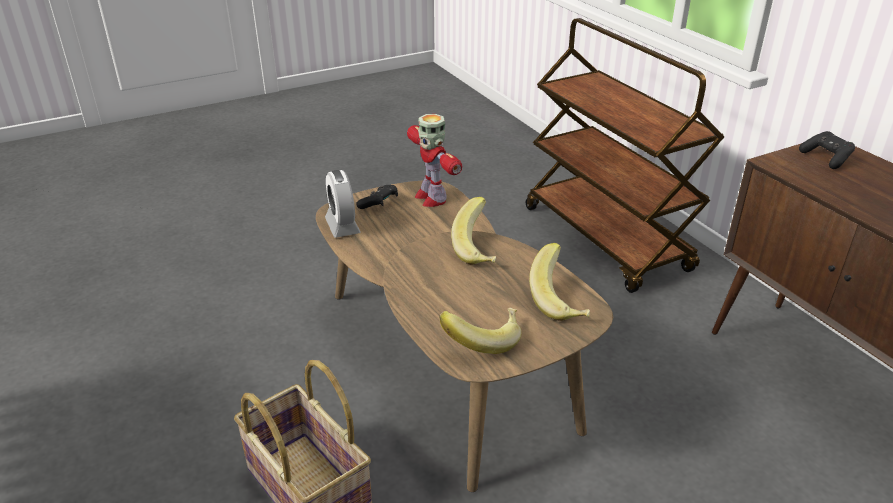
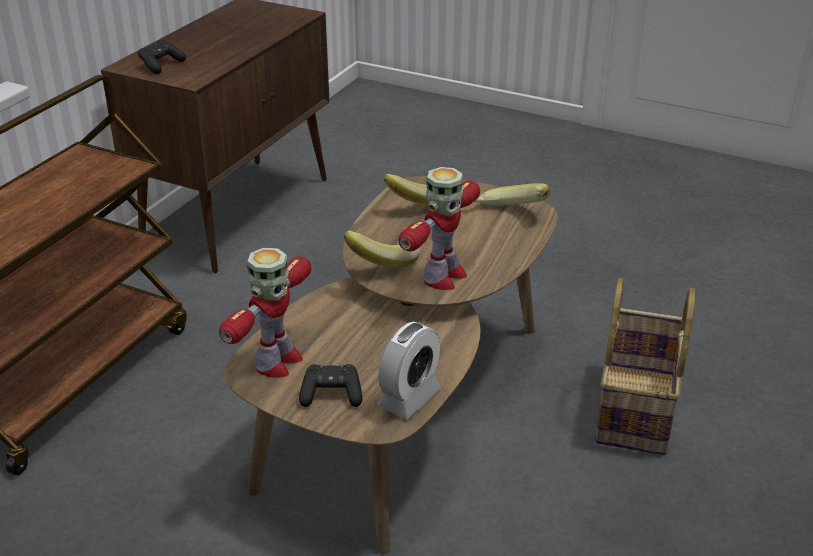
camera: 125 degrees left, 0 degrees up
(426, 264) = (443, 277): none -> toy robot

